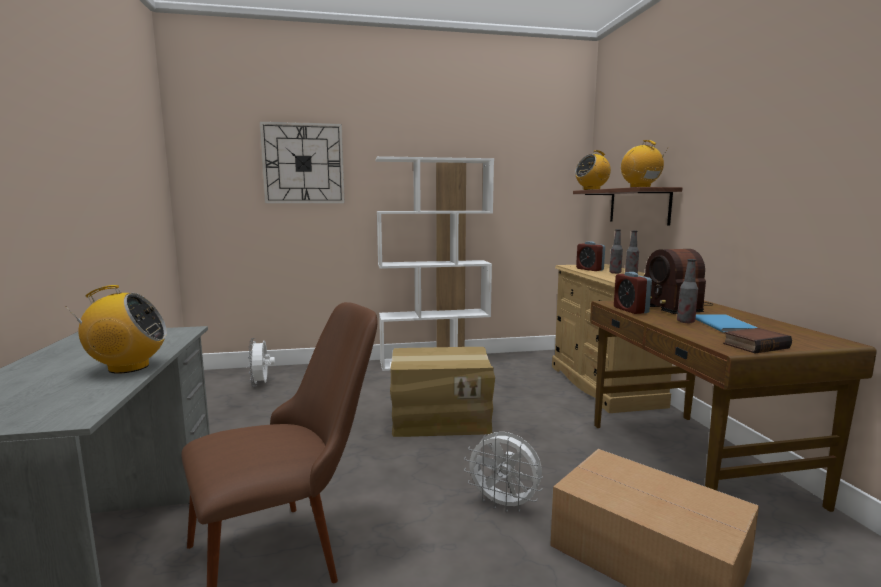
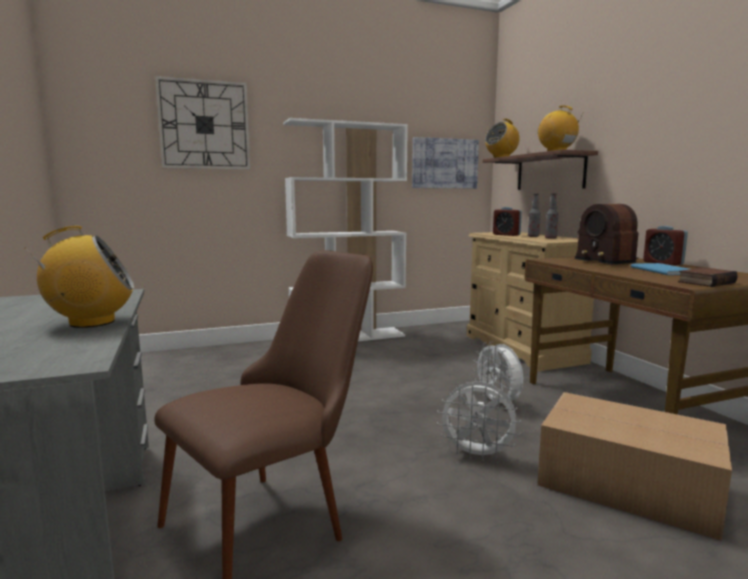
camera: 10 degrees left, 0 degrees up
(261, 384) = (168, 367): white fan -> white fan (498, 403)
(440, 419) = (379, 387): cardboard box -> none
(537, 194) = (445, 163): none -> picture
(630, 310) = (570, 264): alarm clock -> alarm clock (663, 263)
(685, 322) = (628, 269): bottle -> none

